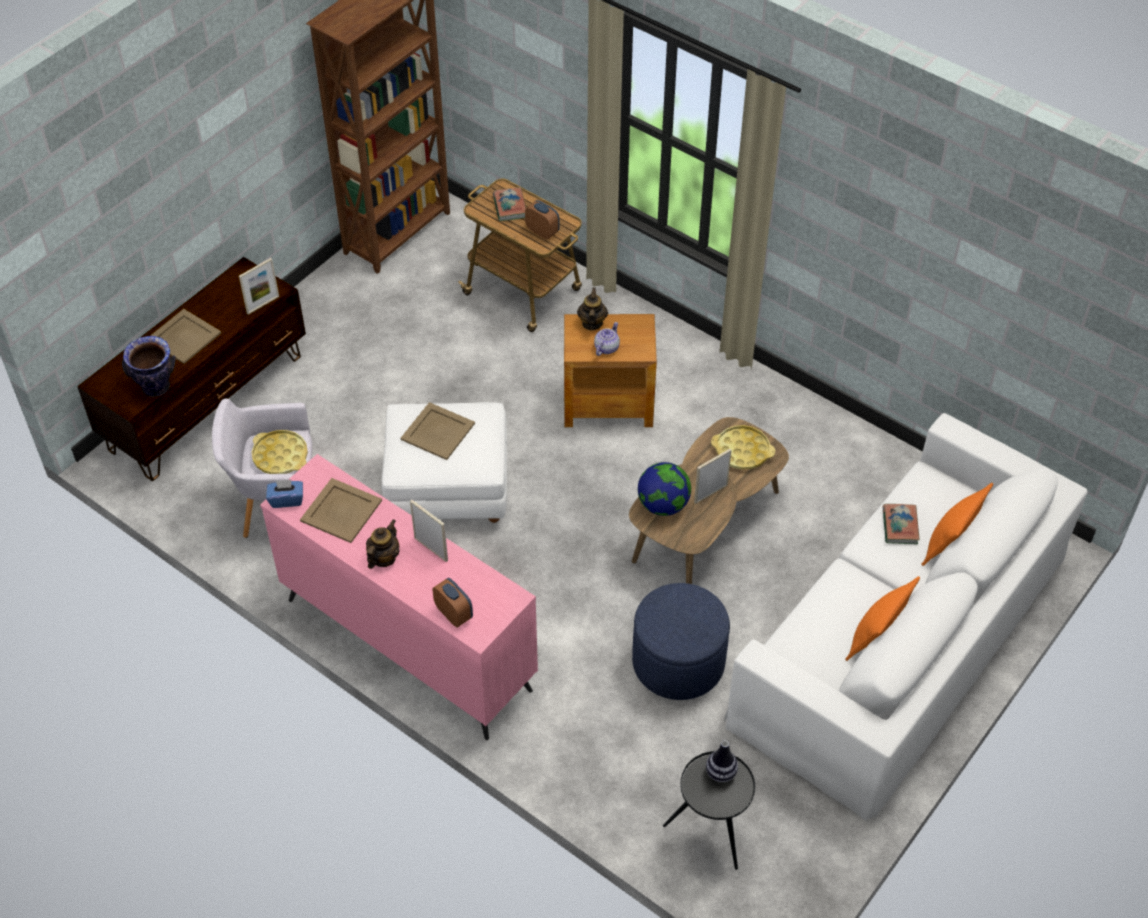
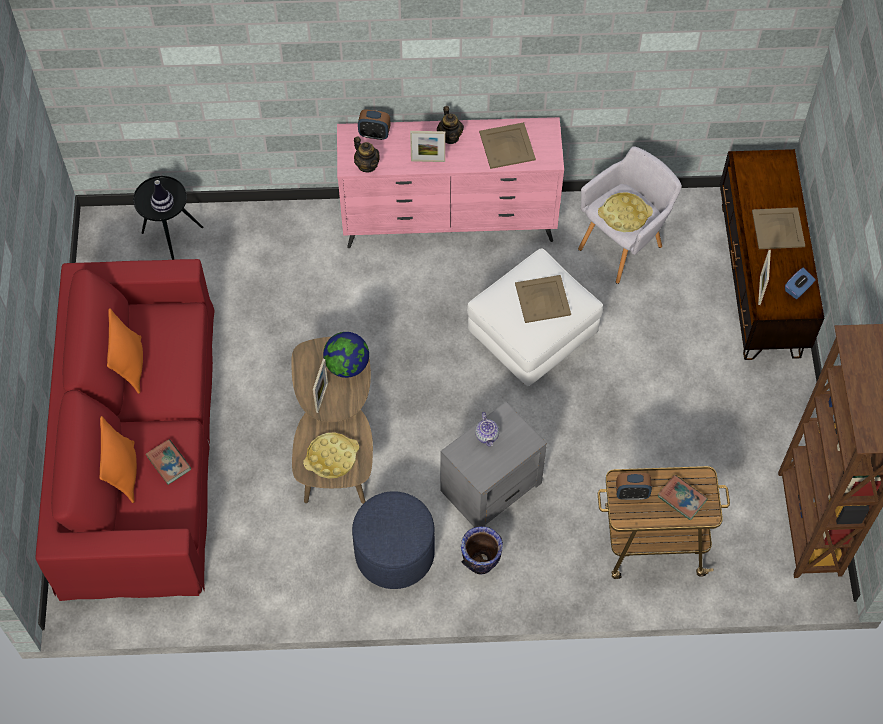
camera: 140 degrees right, 10 degrees up
(156, 387) = (746, 183): vase -> vase (480, 562)
(286, 500) = (547, 130): blue tissue box -> blue tissue box (798, 289)
(592, 323) = (518, 449): teapot -> teapot (367, 165)
(607, 403) = (492, 487): brown side table -> grey side table
(678, 662) = (273, 327): blue ottoman -> blue ottoman (394, 553)
(899, 638) = (138, 446): white sofa -> red sofa

